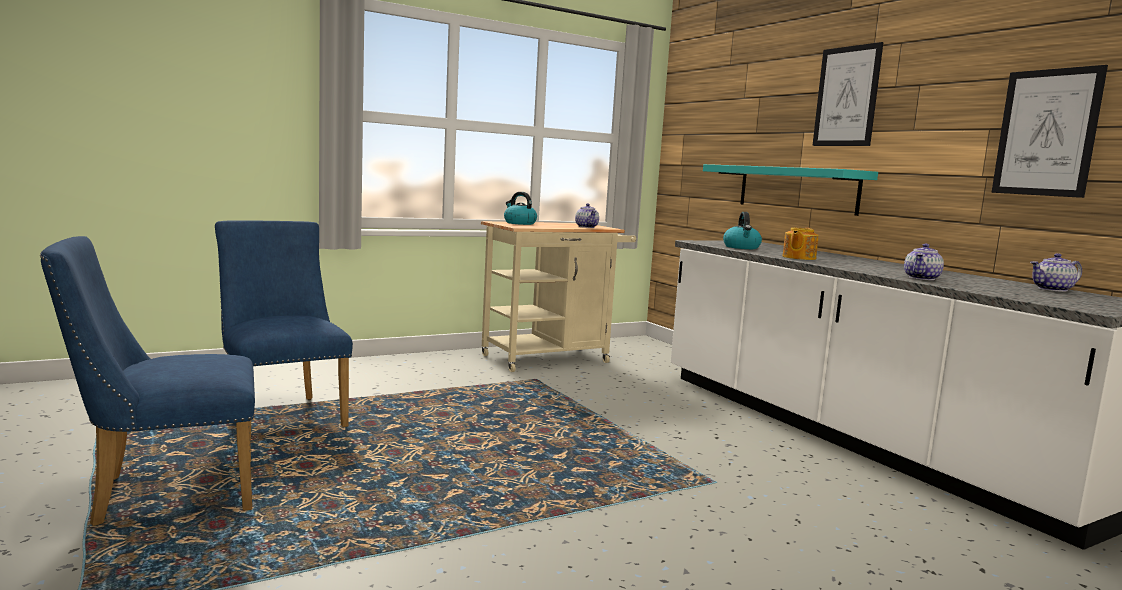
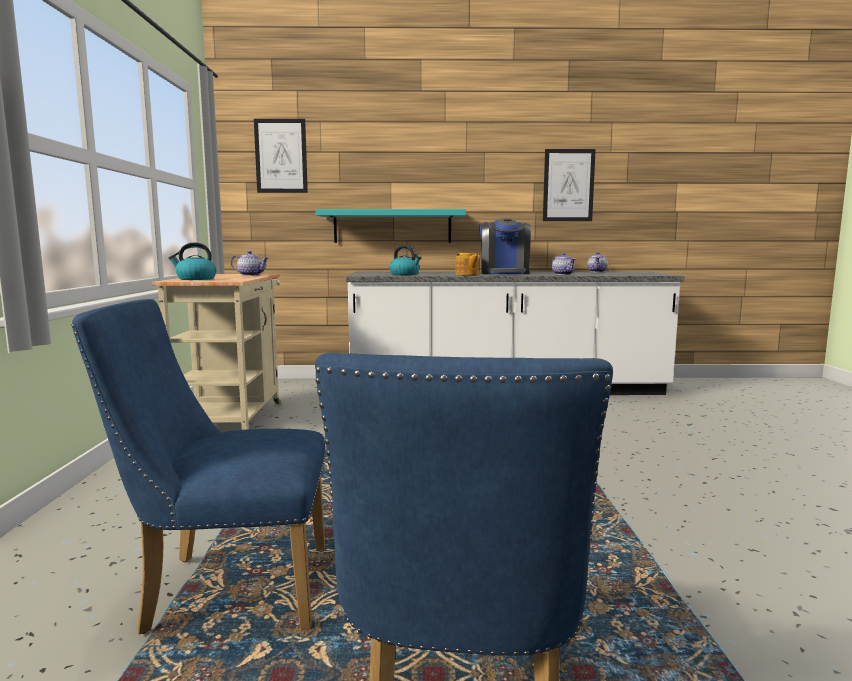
camera: 60 degrees left, 0 degrees up
(846, 96) = (428, 156): picture -> picture (281, 156)
(866, 265) = (504, 273): none -> coffee machine

